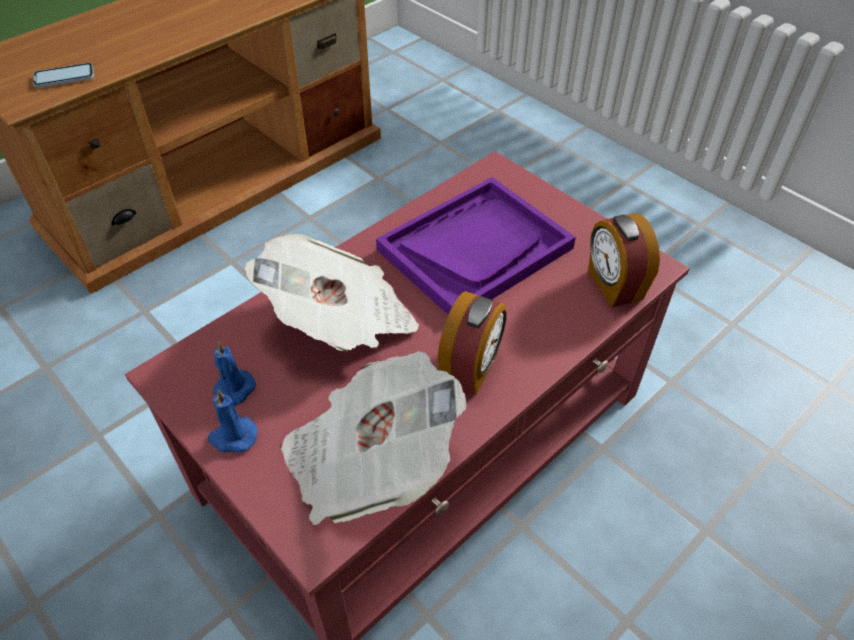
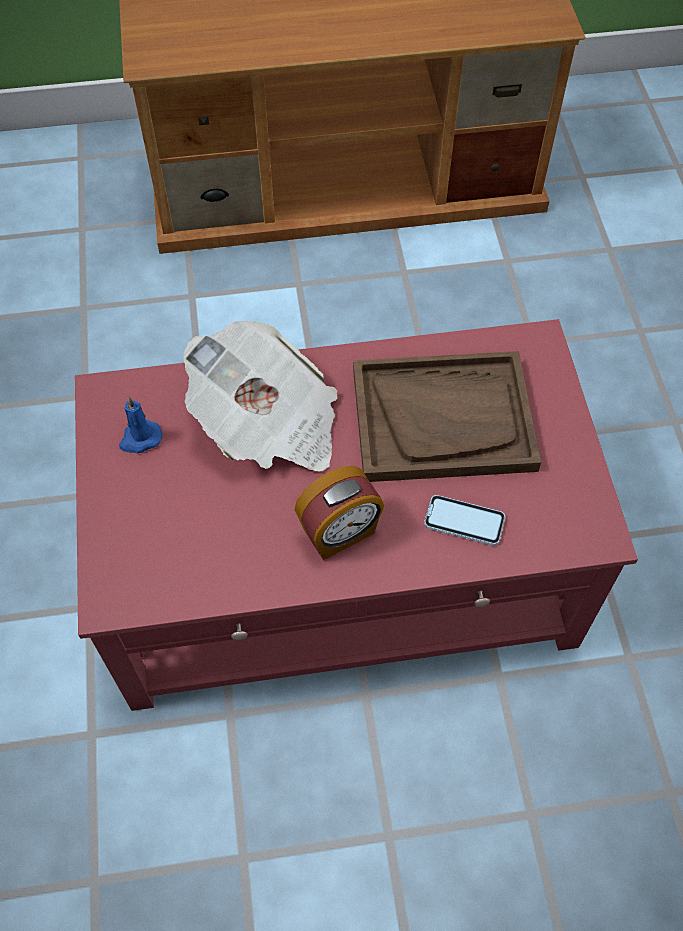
camera: 35 degrees right, 10 degrees up
(64, 77) = (200, 46): phone -> phone (464, 521)
(232, 437) = (112, 478): blue candle -> none
(369, 461) = (195, 562): newspaper -> none
(475, 248) = (443, 419): purple tray -> brown tray
(613, 285) = (541, 532): alarm clock -> none

